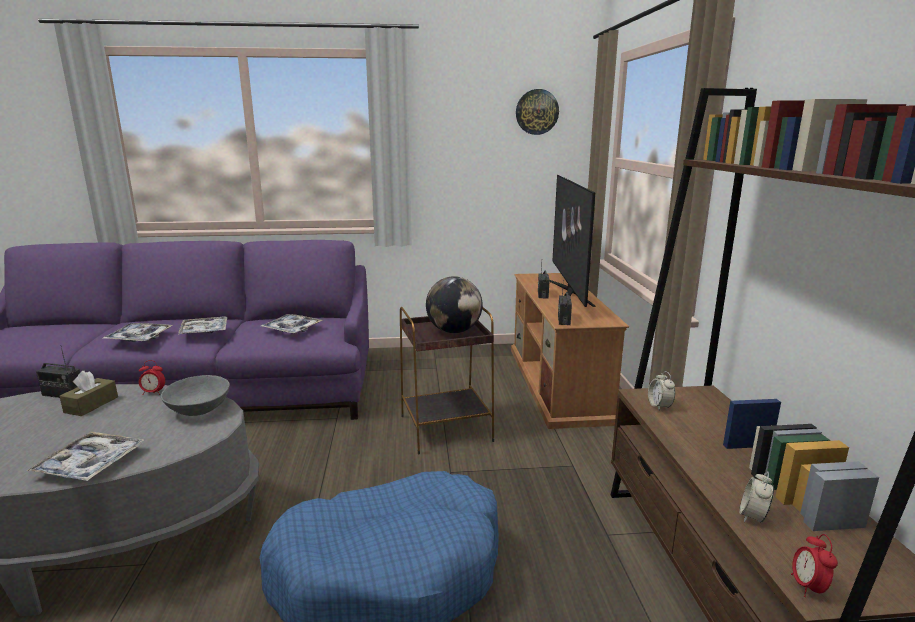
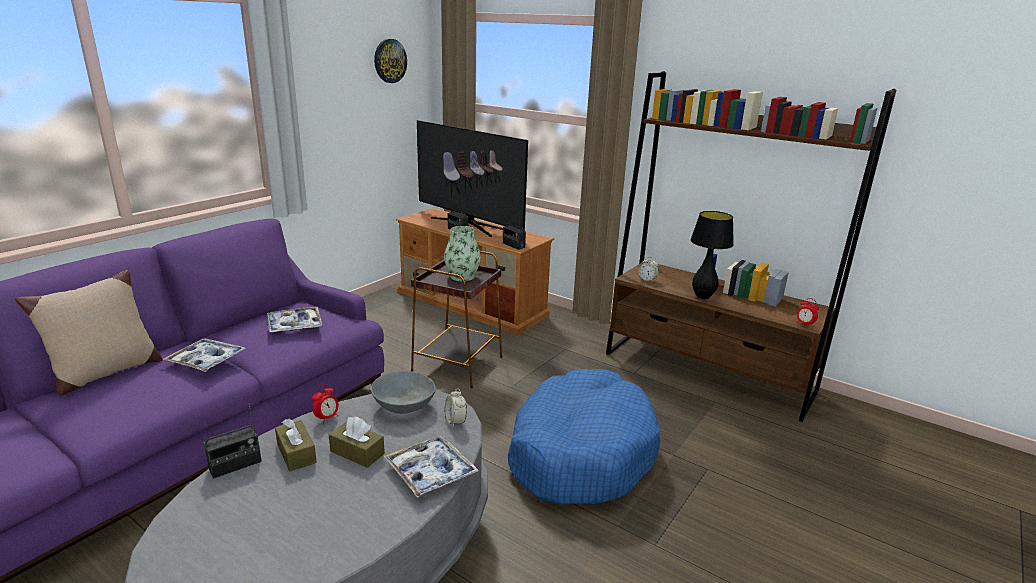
camera: 50 degrees left, 5 degrees up
(106, 423) = (357, 452): none -> brown tissue box
(139, 338) = (144, 396): tray -> none
(162, 319) = (105, 373): none -> beige pillow
(454, 331) = (462, 276): globe -> vase
(696, 458) = (703, 297): none -> black table lamp
(753, 516) = (756, 310): alarm clock -> alarm clock (455, 422)

